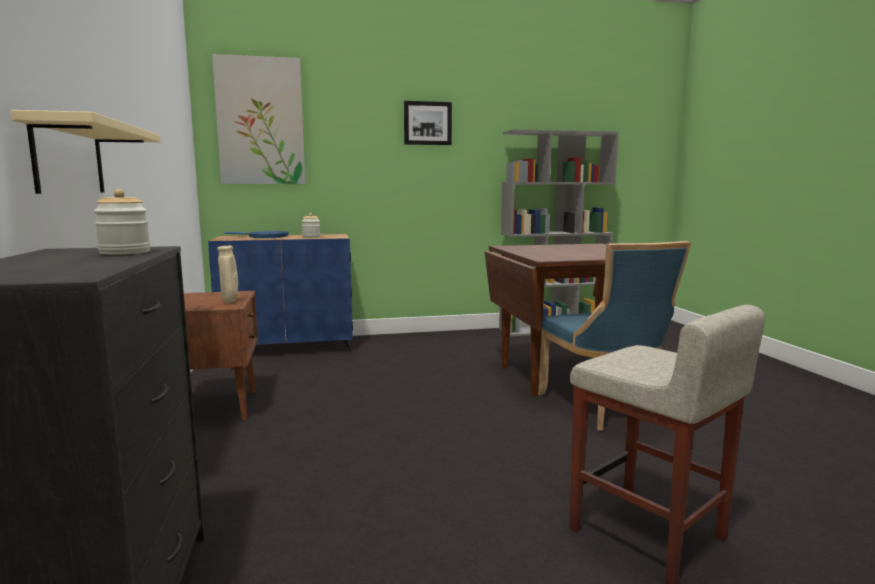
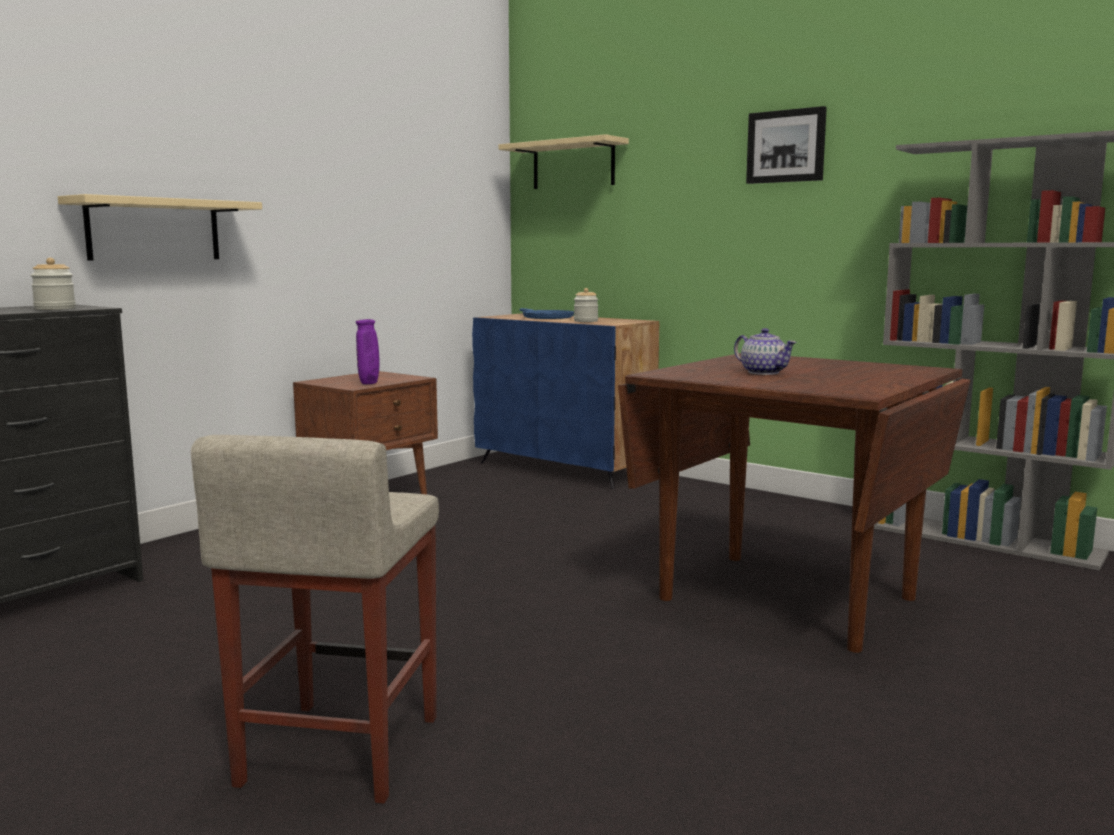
camera: 50 degrees right, 0 degrees up
(230, 302) = (369, 384): beige vase -> purple vase
(260, 121) = (573, 165): picture -> beige shelf
(568, 253) = (763, 372): none -> teapot
(604, 408) = (702, 647): blue chair -> none

